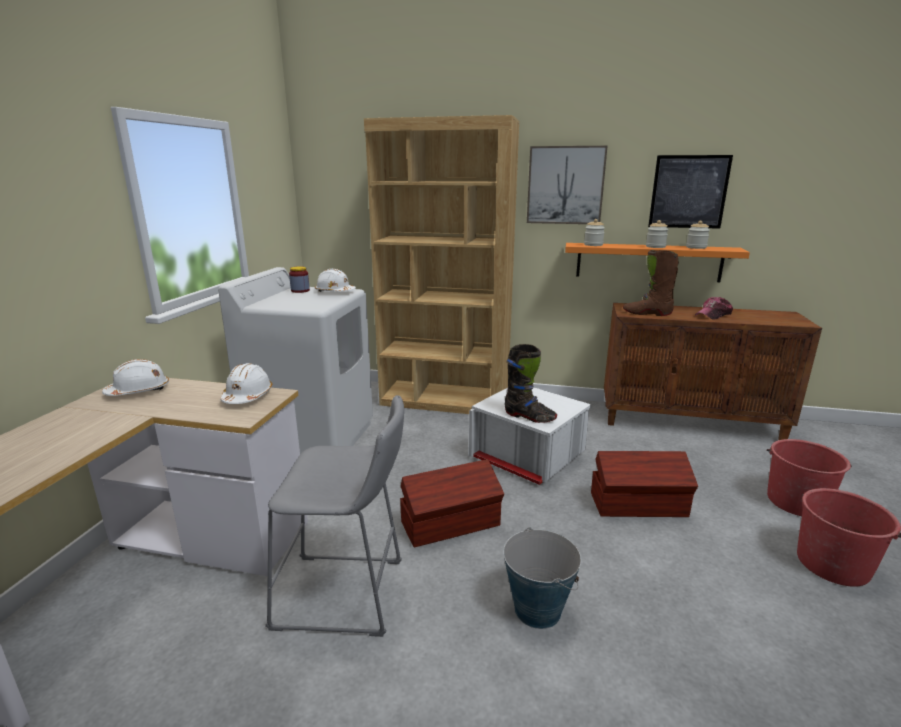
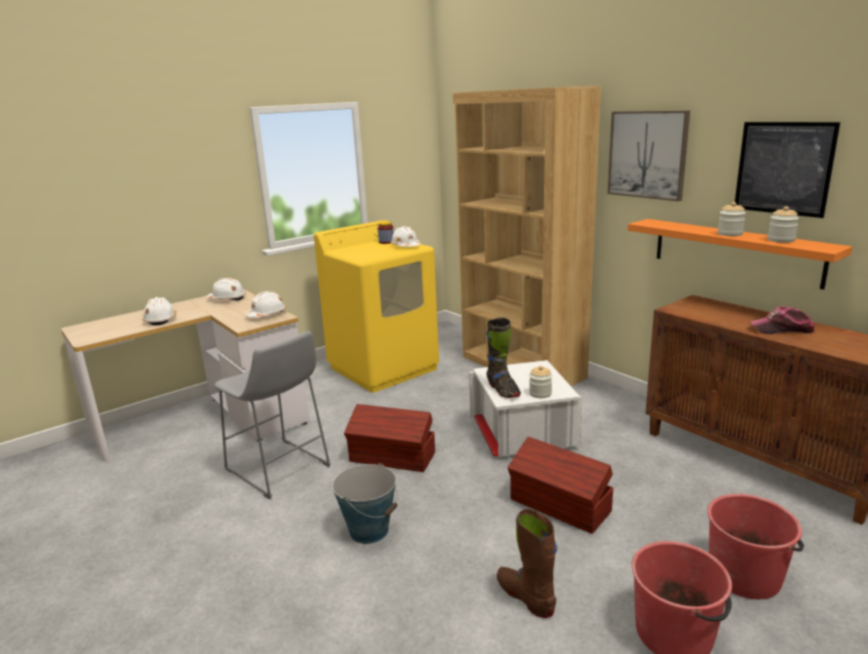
camera: 40 degrees right, 0 degrees up
(67, 444) = (160, 320): none -> white hard hat
(312, 437) = (384, 368): white washing machine -> yellow washing machine
(593, 245) = (664, 224): jar -> jar (540, 393)
(647, 313) = (697, 313): brown boot -> brown boot (525, 597)

